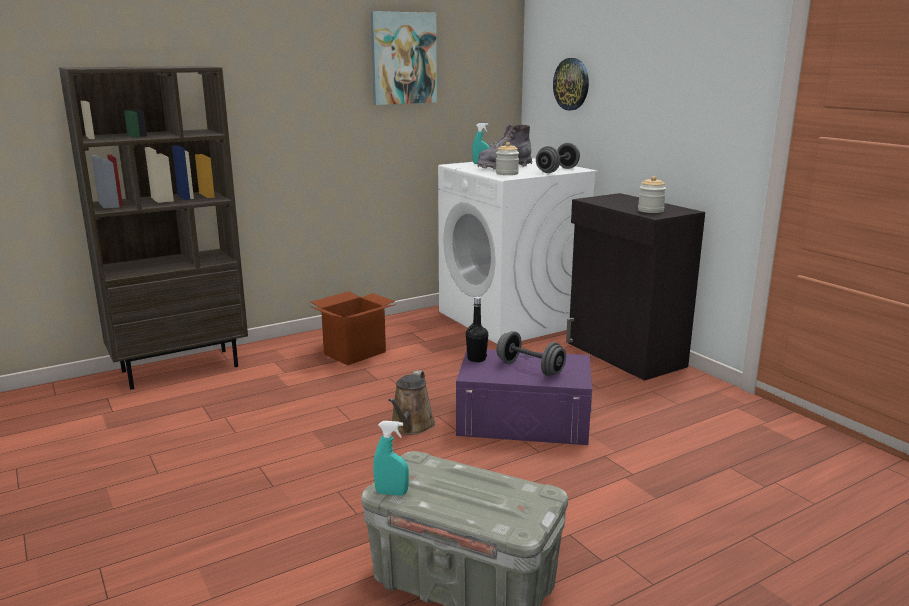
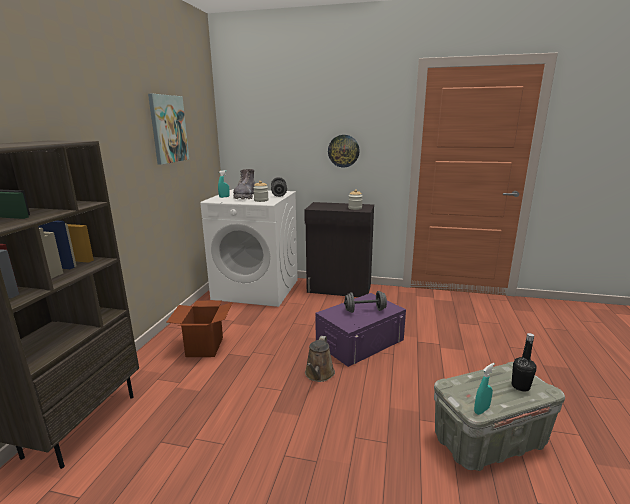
camera: 45 degrees left, 0 degrees up
(411, 426) = (319, 374): brown watering can -> brown watering can turned 45 degrees clockwise
(476, 359) = (332, 316): black bottle -> black bottle (520, 386)
(571, 84) = (265, 142): wall clock -> wall clock (343, 151)

